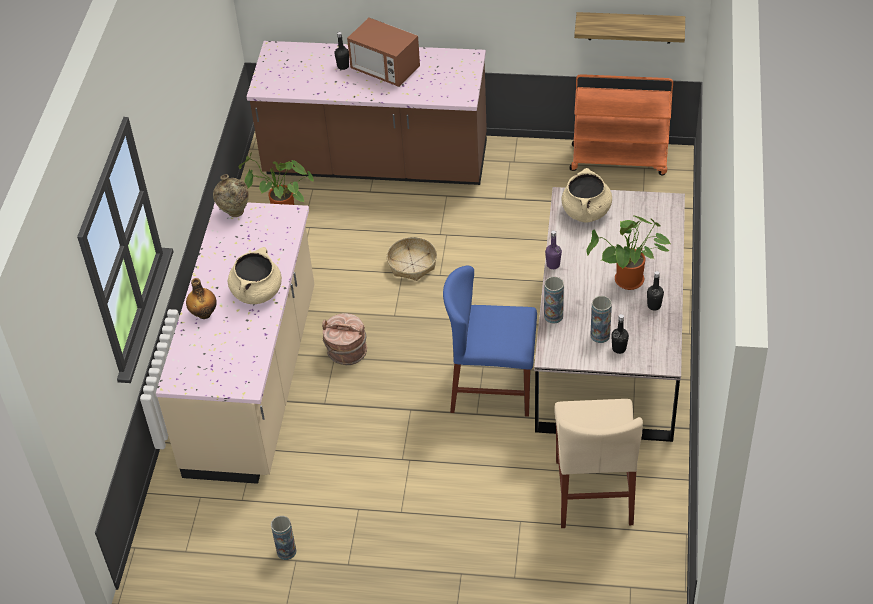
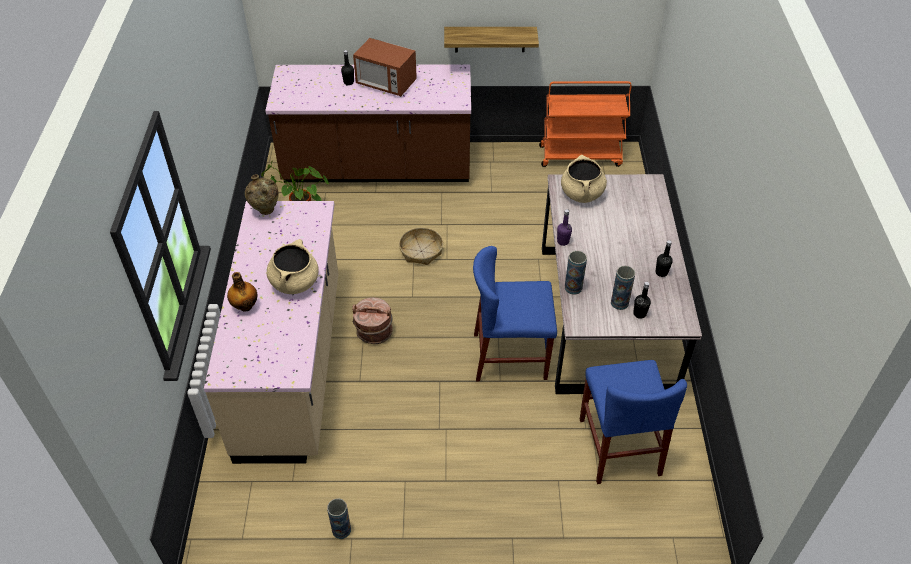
camera: 10 degrees left, 0 degrees up
(593, 492) = (619, 446): beige chair -> blue chair
(628, 283) = (633, 254): potted plant -> none
(630, 27) = (594, 39): shelf -> shelf (490, 39)

